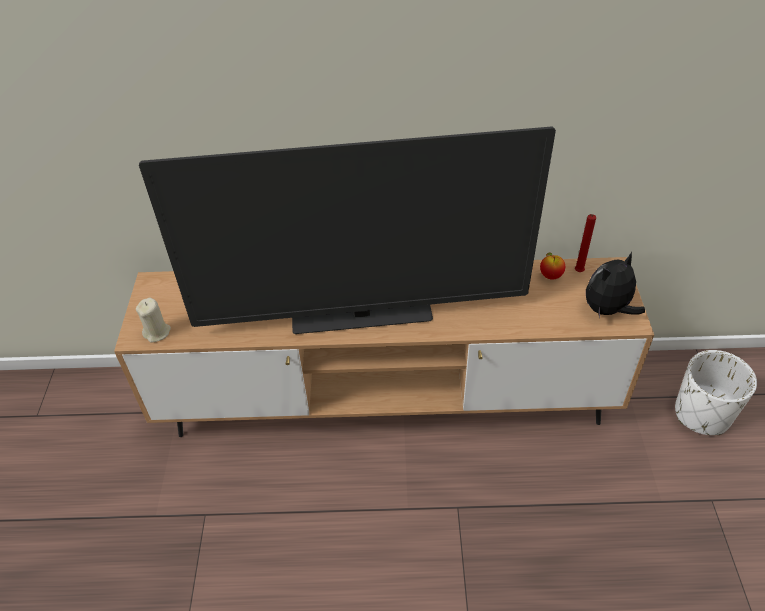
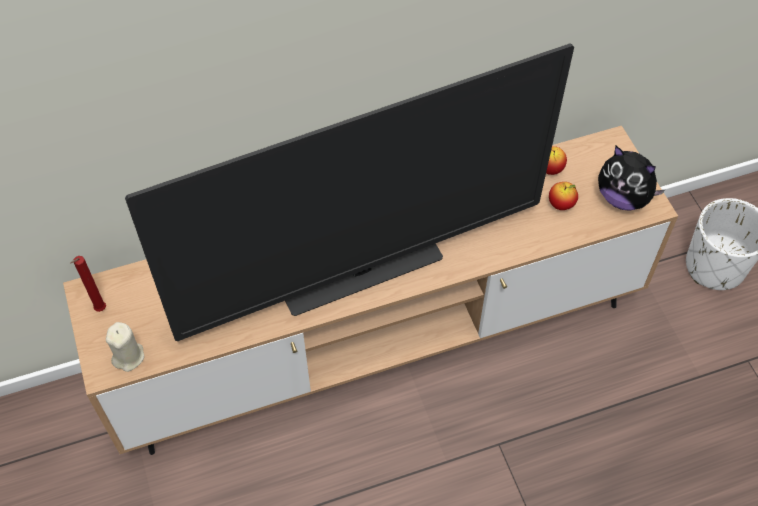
camera: 20 degrees left, 10 degrees up
(550, 303) = (561, 204): none -> apple
(578, 272) = (577, 158): red candle -> red candle (99, 310)
(607, 310) = (623, 198): plush toy -> plush toy turned 90 degrees counterclockwise

